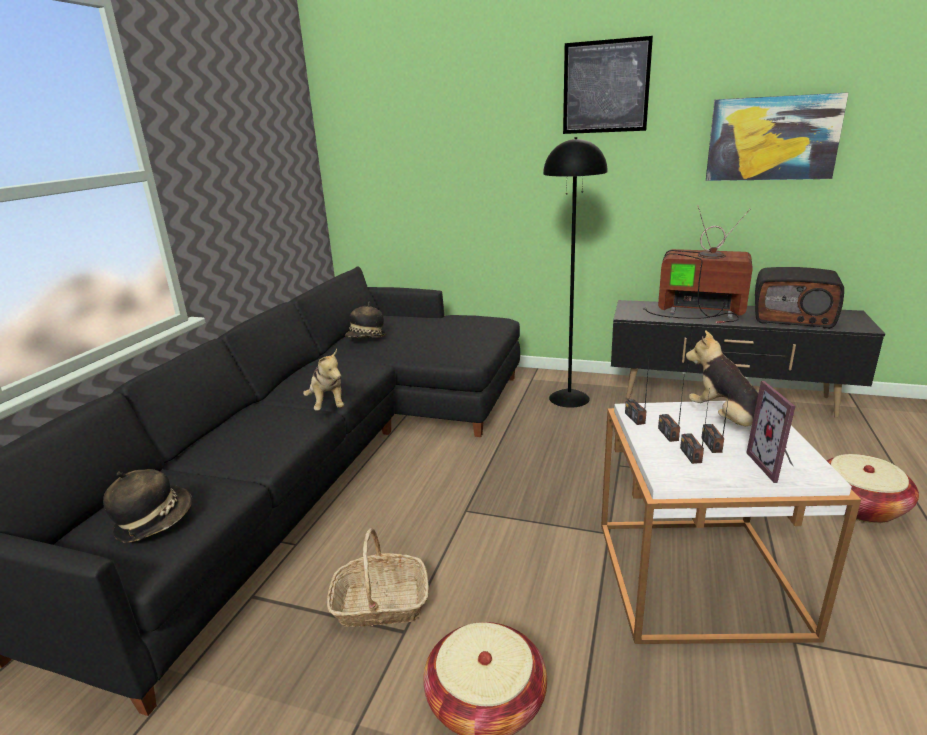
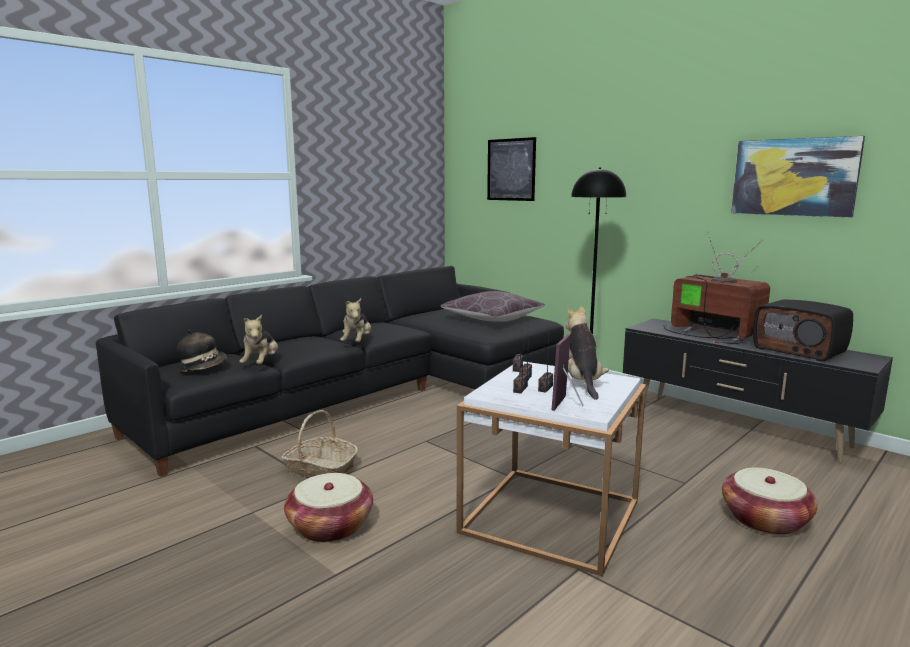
camera: 25 degrees right, 10 degrees down
(233, 482) = (261, 364): none -> plush toy
(366, 338) = (428, 315): hat -> none
(447, 329) = (492, 319): none -> brown pillow
(605, 87) = (650, 130): picture -> picture (511, 169)

